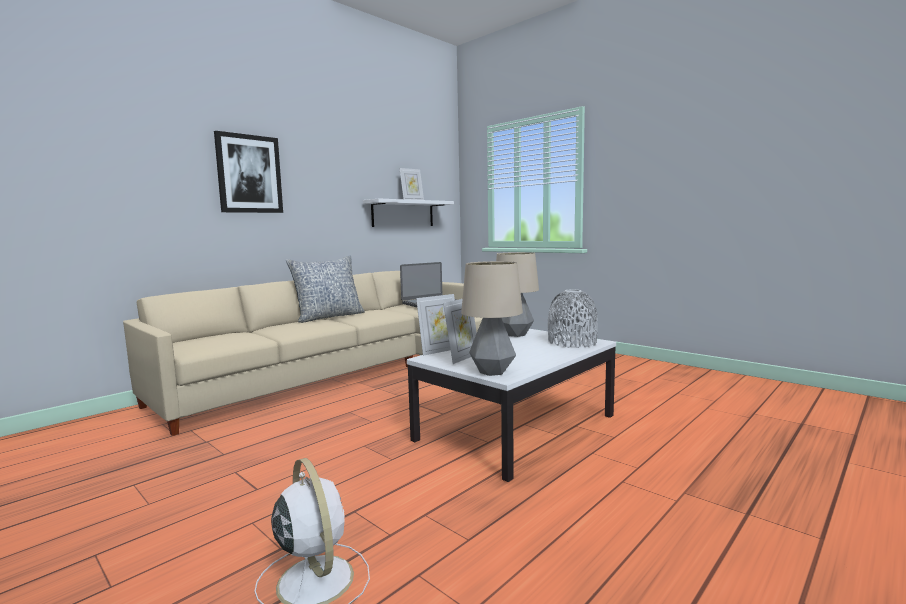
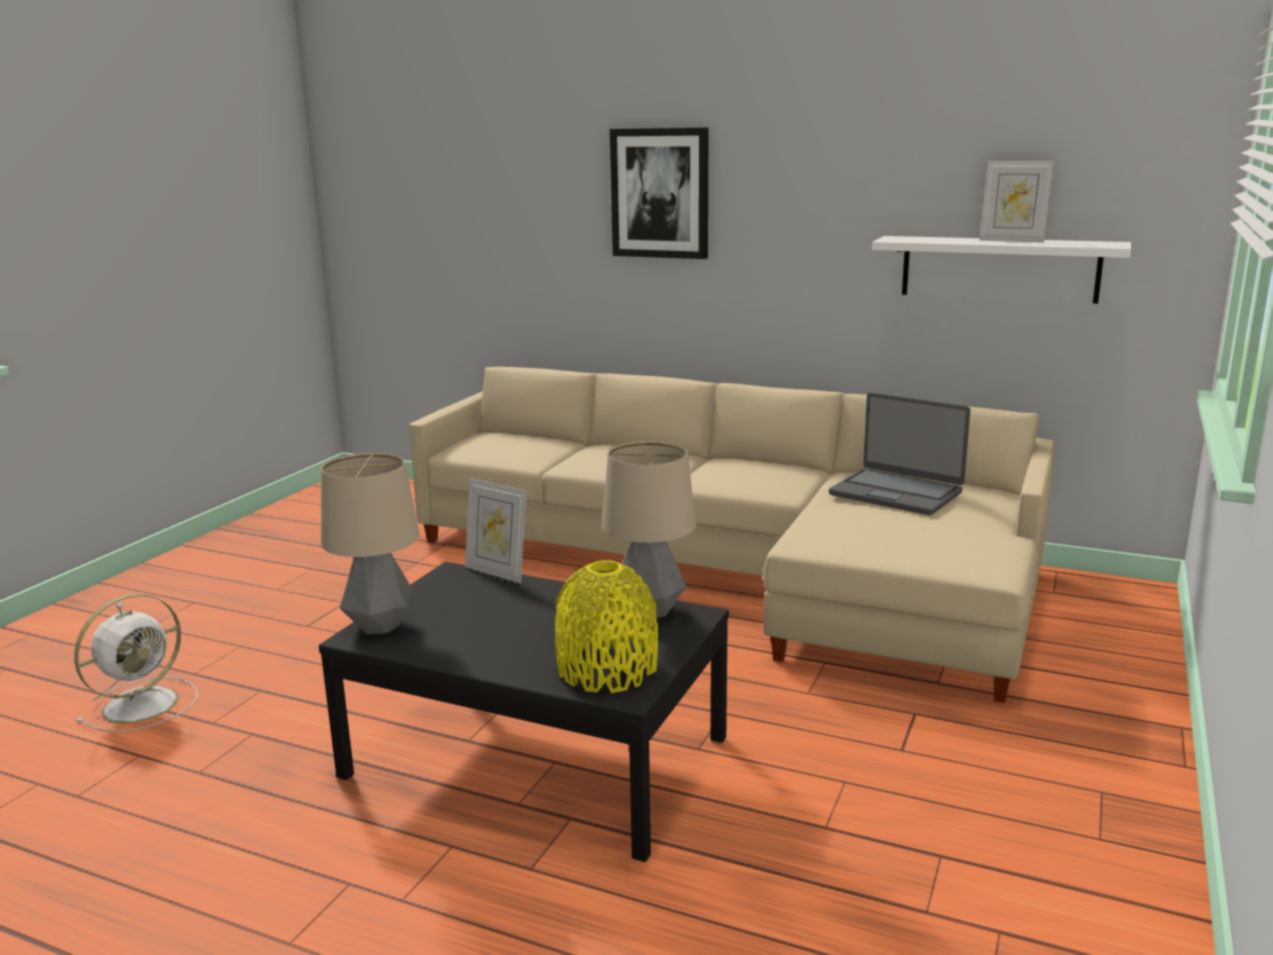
camera: 70 degrees right, 10 degrees up
(328, 317) = (701, 457): pillow -> none
(462, 358) = (458, 594): picture frame -> none
(516, 427) = (537, 756): white coffee table -> black coffee table
(572, 342) = (607, 669): grey vase -> yellow vase

